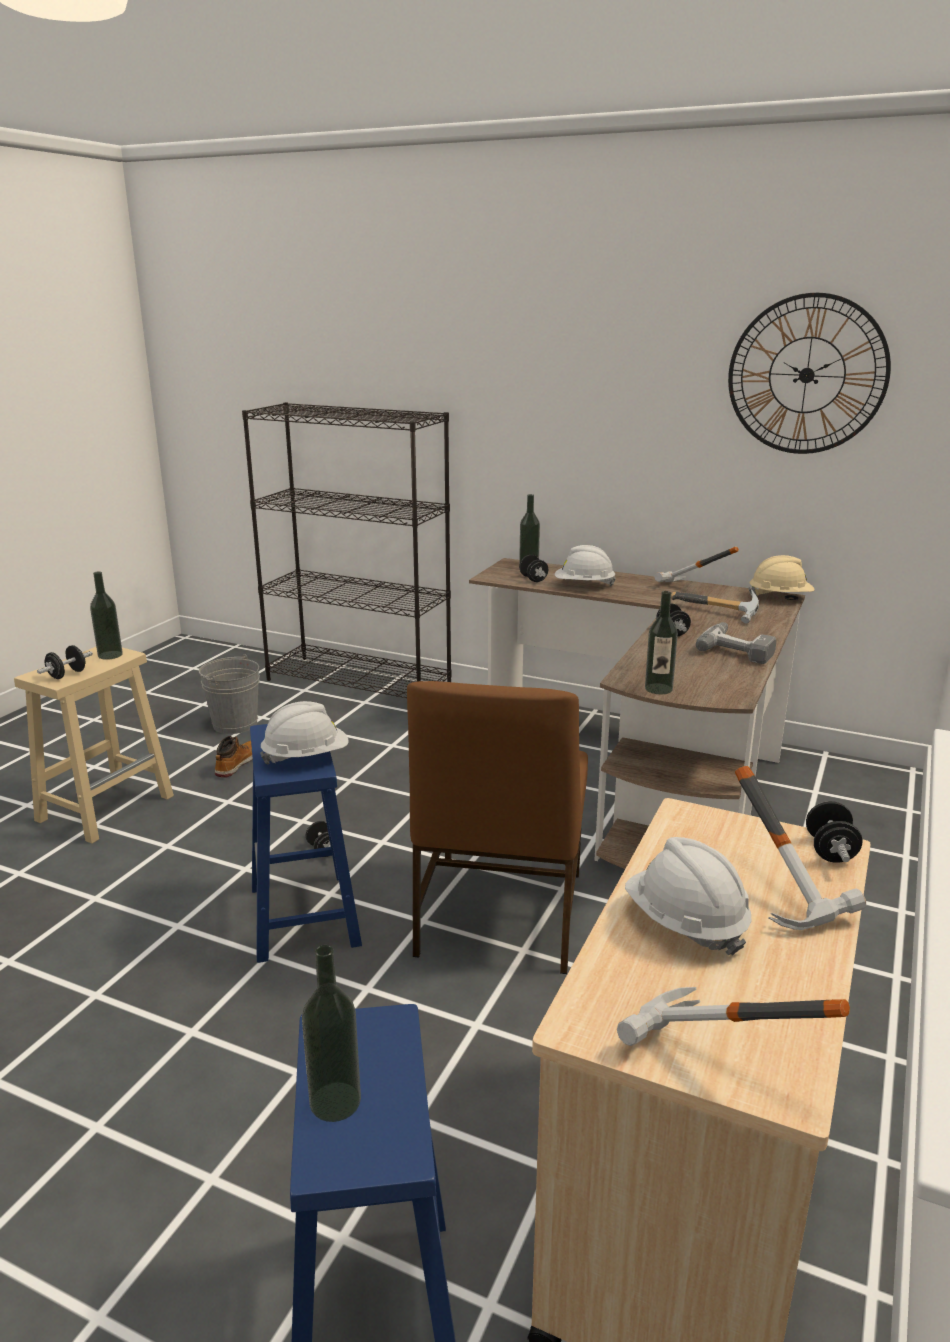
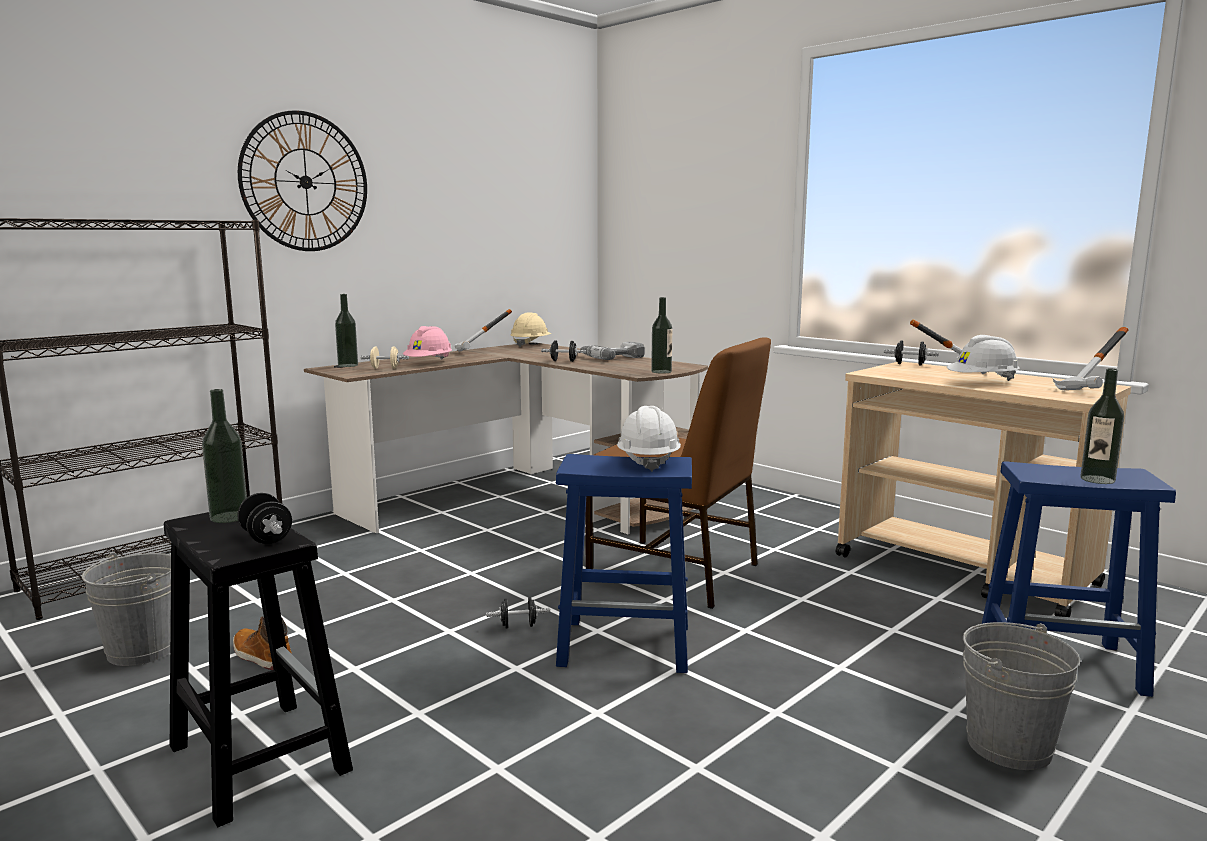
camera: 70 degrees left, 10 degrees down
(107, 807) = (257, 757): beige stool -> black stool
(138, 1229) = (1009, 746): none -> grey bucket
(533, 579) = (385, 368): black dumbbell -> beige dumbbell
(584, 586) = (429, 363): white hard hat -> pink hard hat
(715, 612) = (539, 353): hammer -> none
(806, 375) = (509, 182): wall clock -> wall clock (305, 182)

